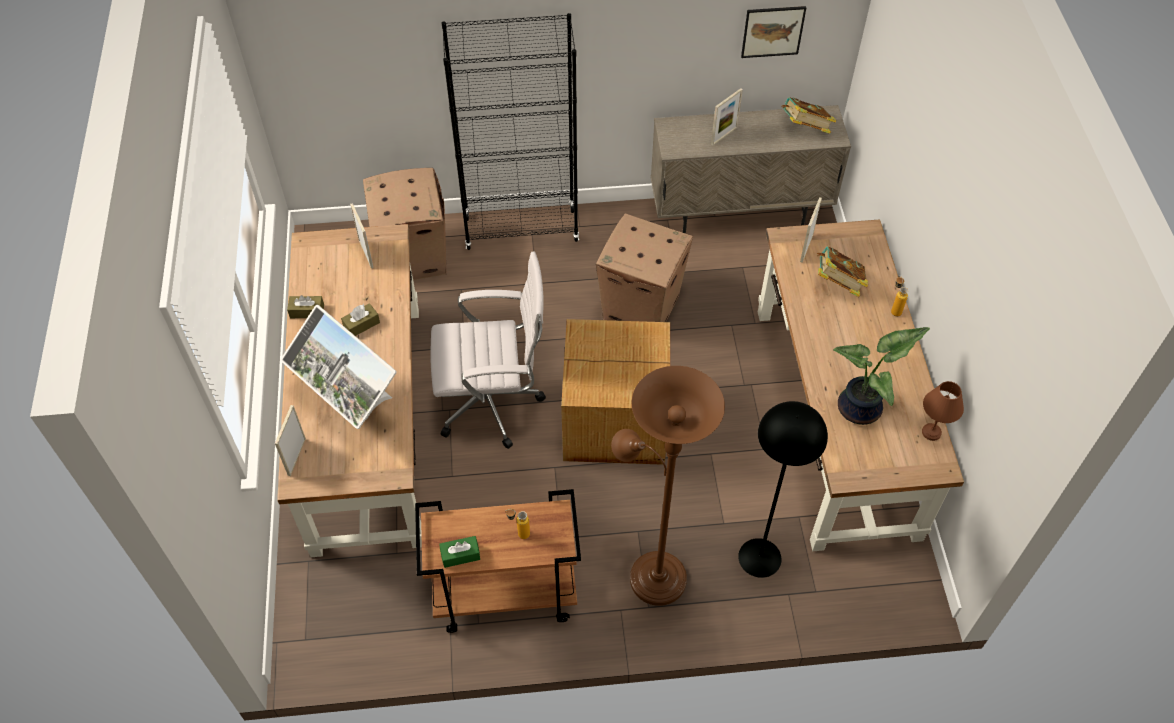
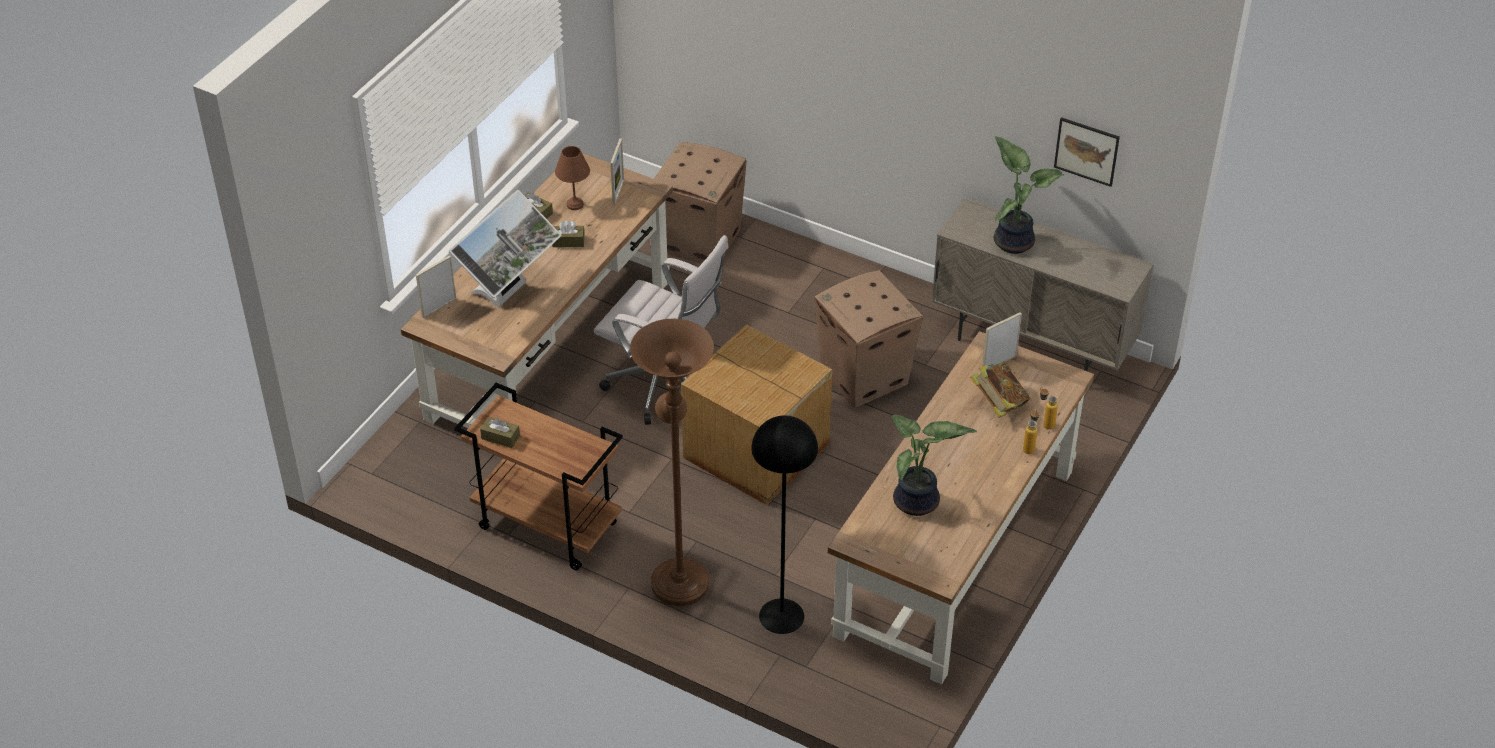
camera: 35 degrees right, 10 degrees down
(351, 406) = (509, 294): monitor -> monitor turned 135 degrees counterclockwise
(460, 555) = (500, 437): green tissue box -> brown tissue box
(519, 533) = (557, 446): bottle -> bottle (1045, 423)
(521, 229) = (815, 263): black bookcase -> none
(724, 136) = (1014, 240): picture frame -> potted plant
(805, 128) = (1098, 269): book -> none
(932, 433) = (961, 551): brown table lamp -> brown table lamp (574, 205)

